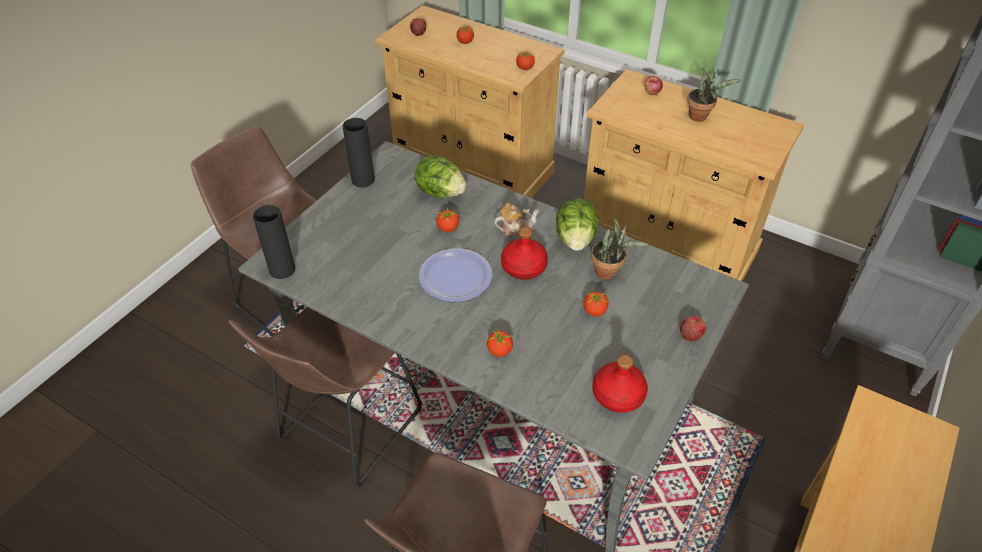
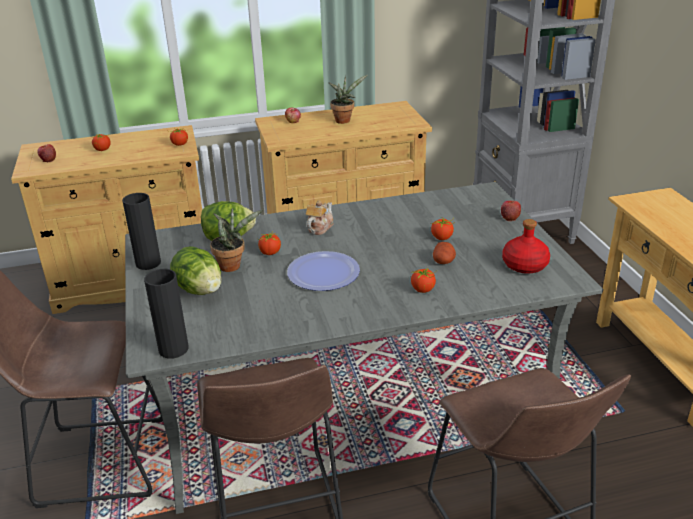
camera: 45 degrees left, 15 degrees down
(524, 267) = (360, 242): red bottle -> none
(558, 336) = (443, 261): none -> potato
(575, 239) = (368, 213): lettuce -> lettuce (200, 290)
(609, 272) = (416, 216): potted plant -> potted plant (233, 265)

